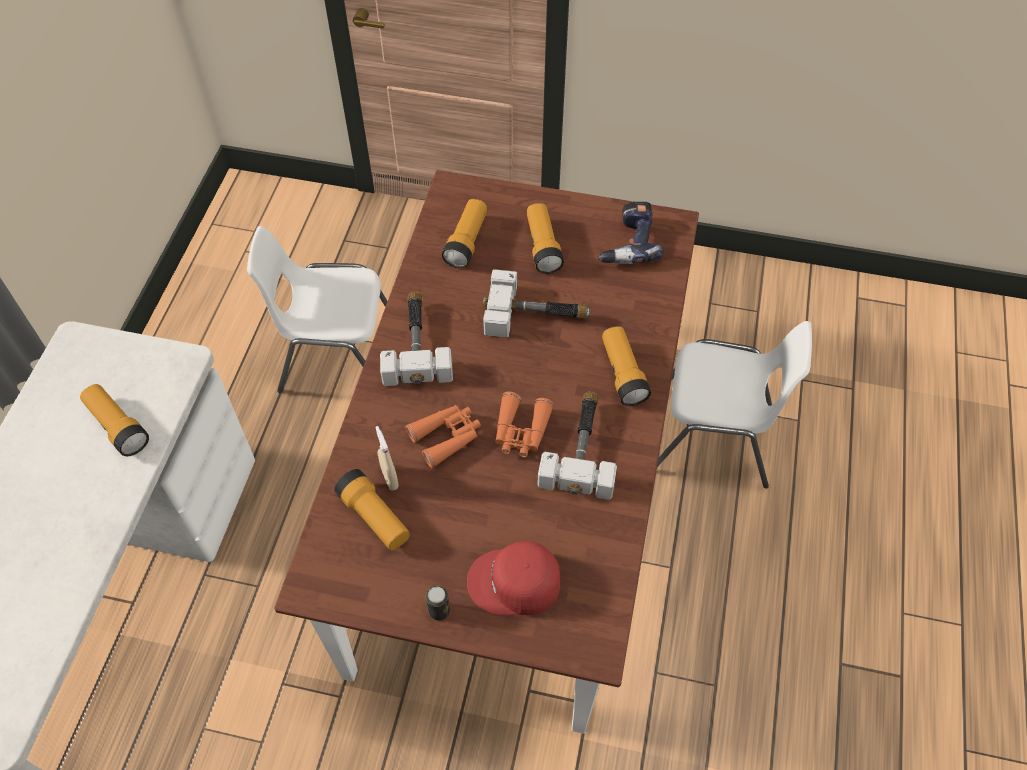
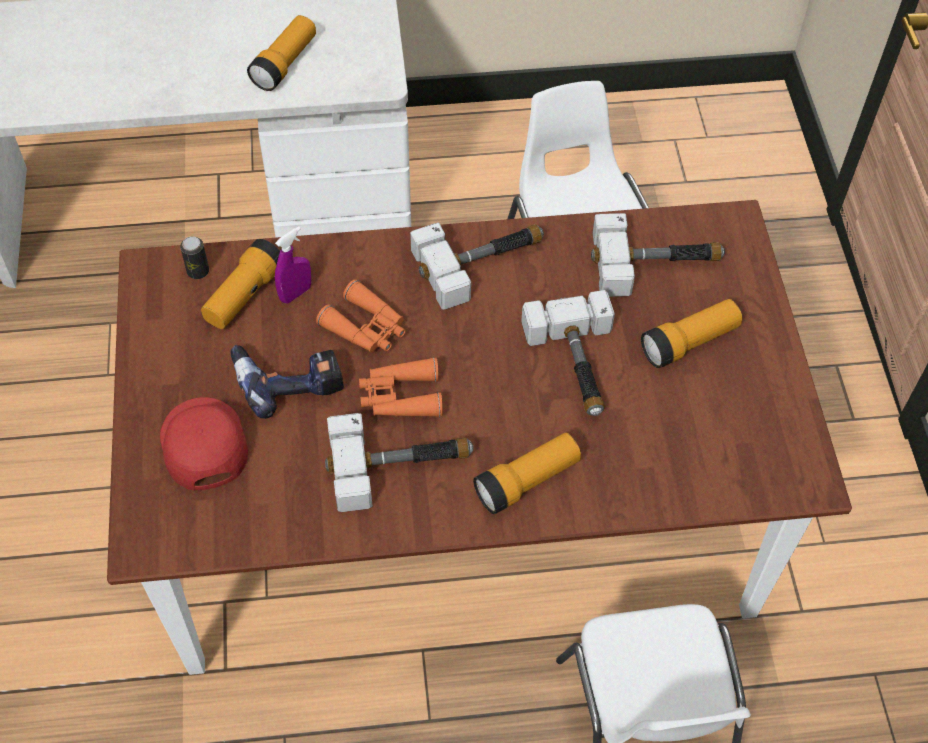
camera: 70 degrees right, 0 degrees up
(390, 478) = (295, 293): beige spray bottle -> purple spray bottle
(439, 611) = (151, 385): can -> can (198, 271)
(466, 242) = (656, 263): flashlight -> hammer
(627, 243) = (745, 435): power drill -> power drill (288, 380)

